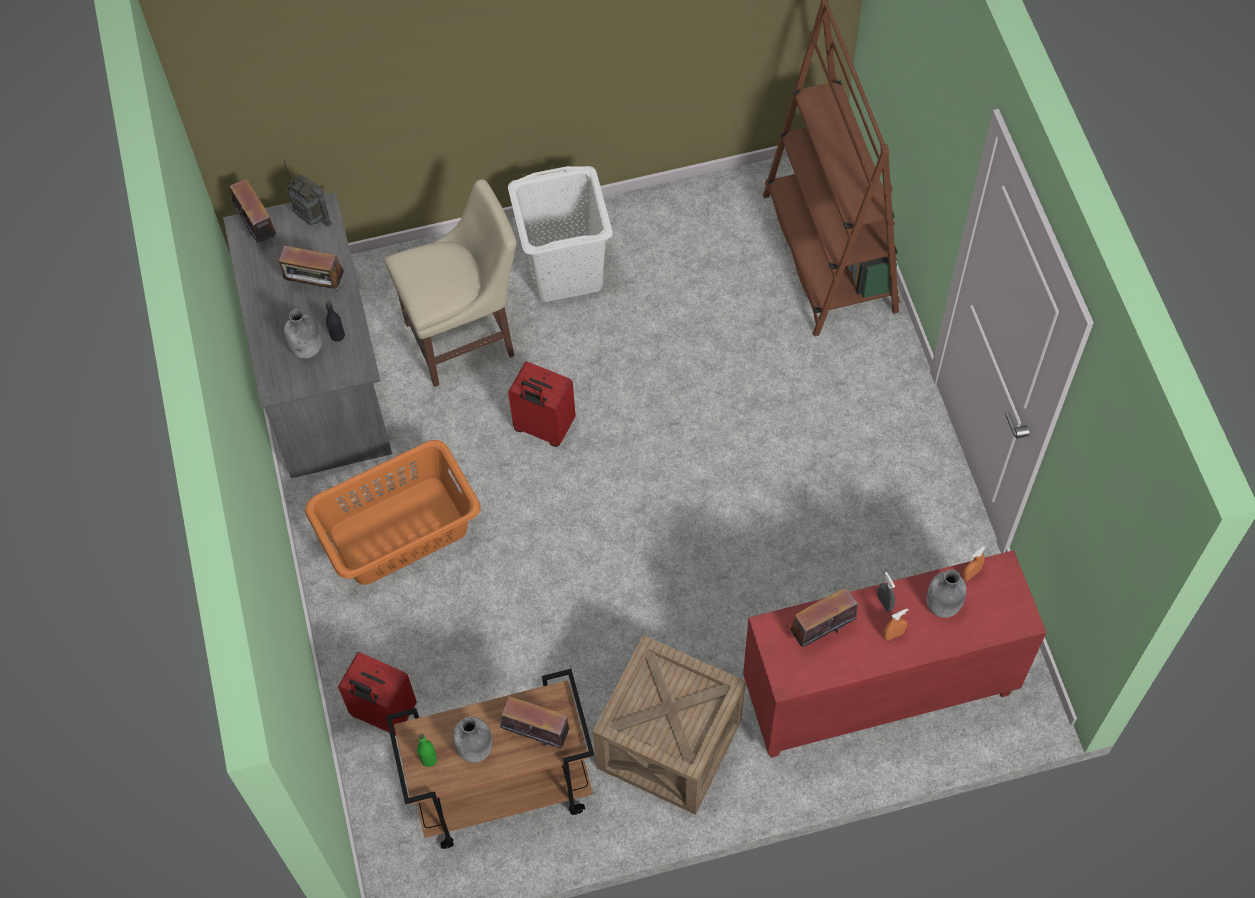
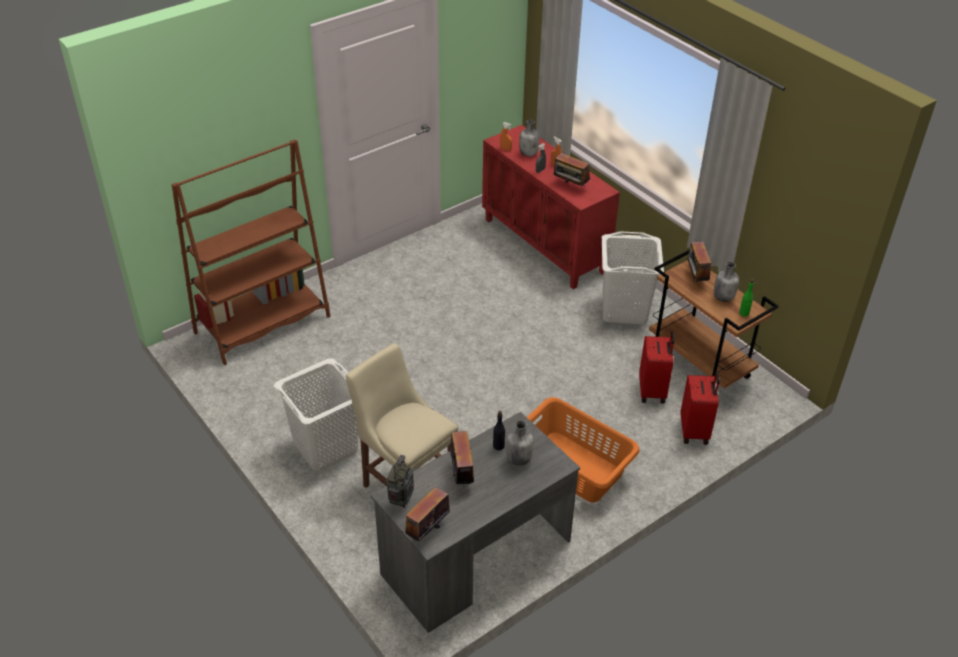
camera: 115 degrees left, 20 degrees down
(543, 428) = (457, 420): red suitcase -> red suitcase (653, 391)
(669, 744) = (624, 309): crate -> white laundry basket

